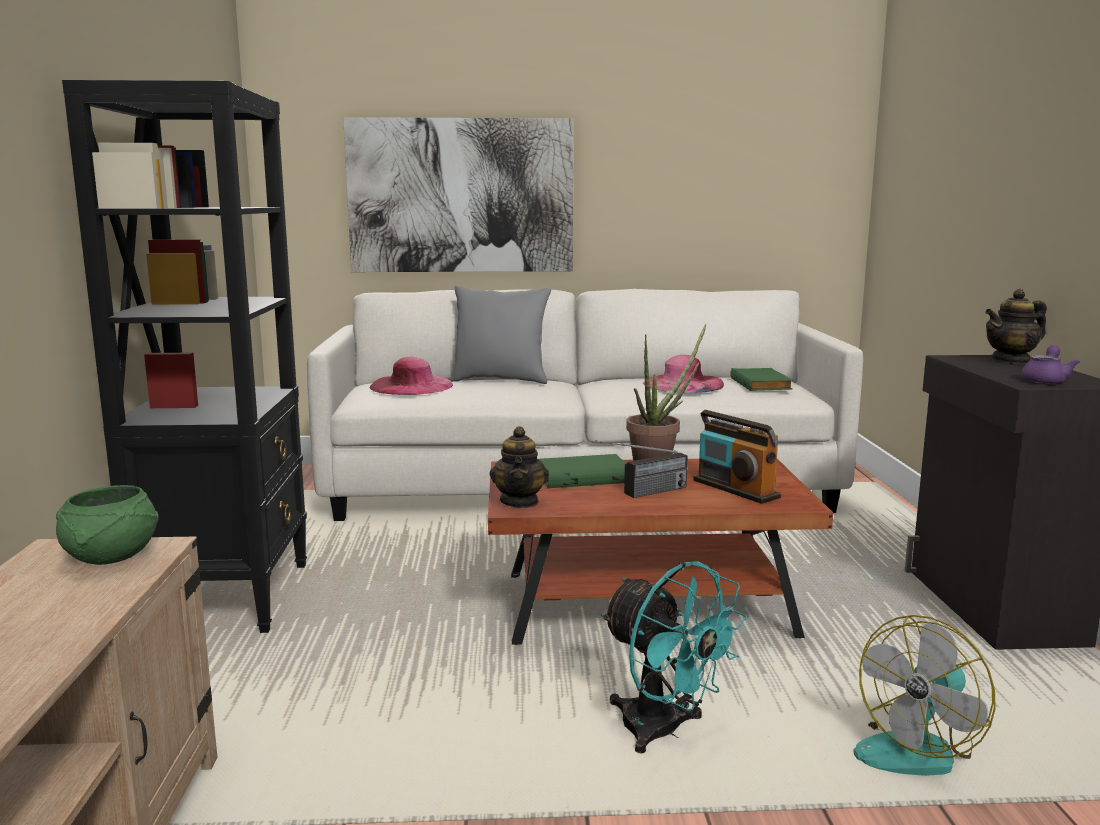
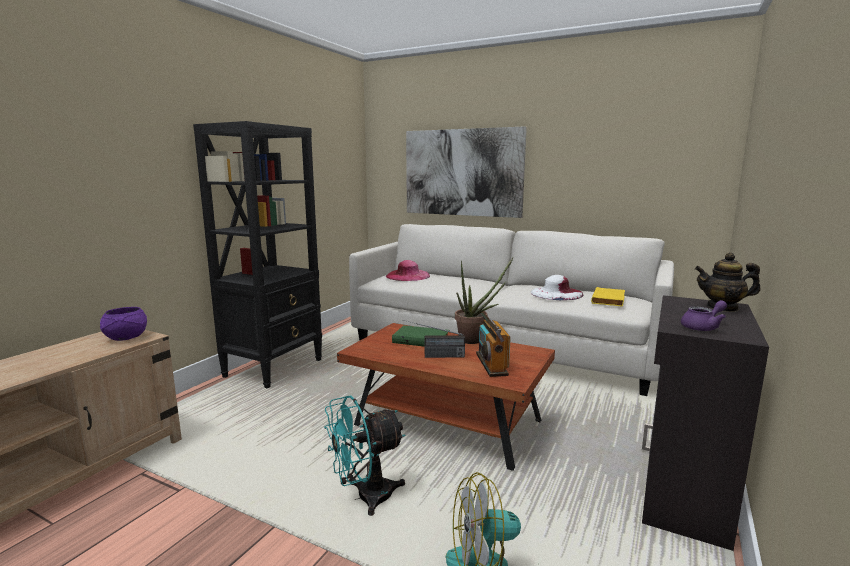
camera: 30 degrees right, 0 degrees up
(110, 558) = (125, 338): green bowl -> purple bowl
(500, 380) = (459, 278): grey pillow -> none
(520, 502) = (366, 347): teapot -> none
(664, 732) = (365, 497): turquoise fan -> turquoise fan turned 75 degrees clockwise
(683, 384) = (556, 293): pink hat -> white hat
(762, 384) = (609, 300): green book -> yellow book

